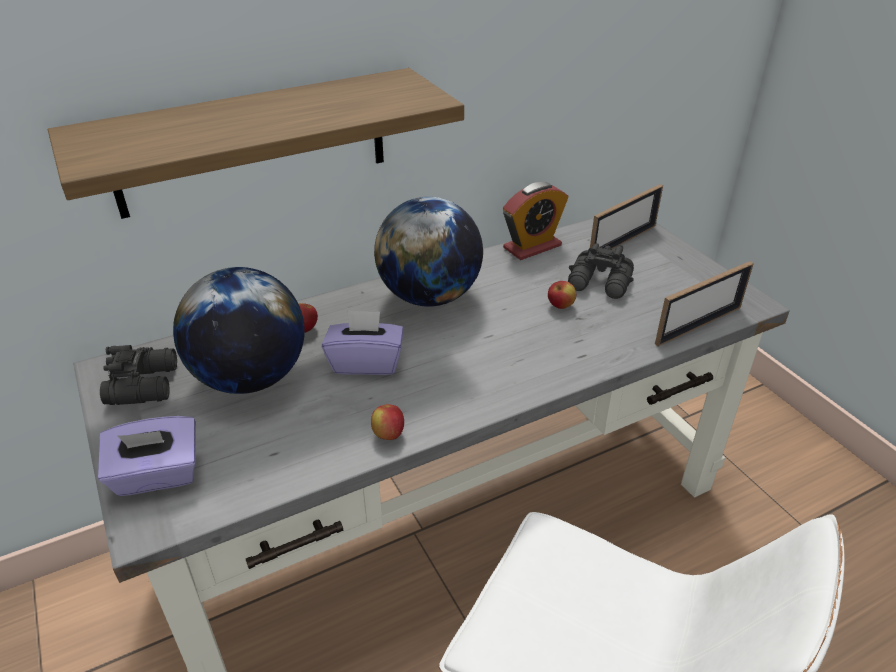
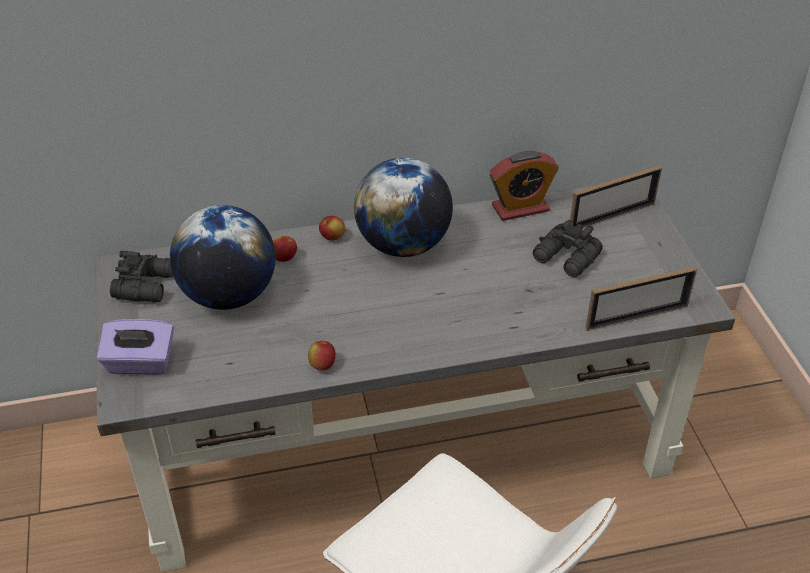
camera: 15 degrees right, 5 degrees up
(252, 143) = (258, 98): shelf -> none
(366, 362) = (326, 299): purple tissue box -> none
(560, 306) = (517, 275): apple -> apple (332, 237)

